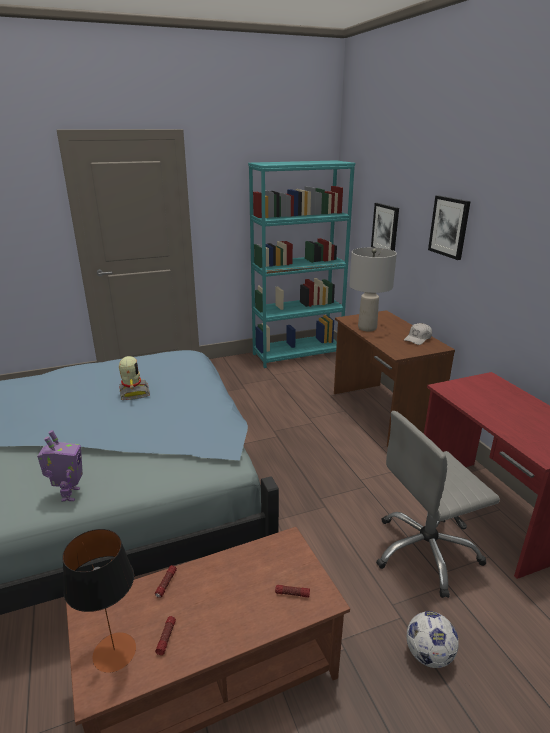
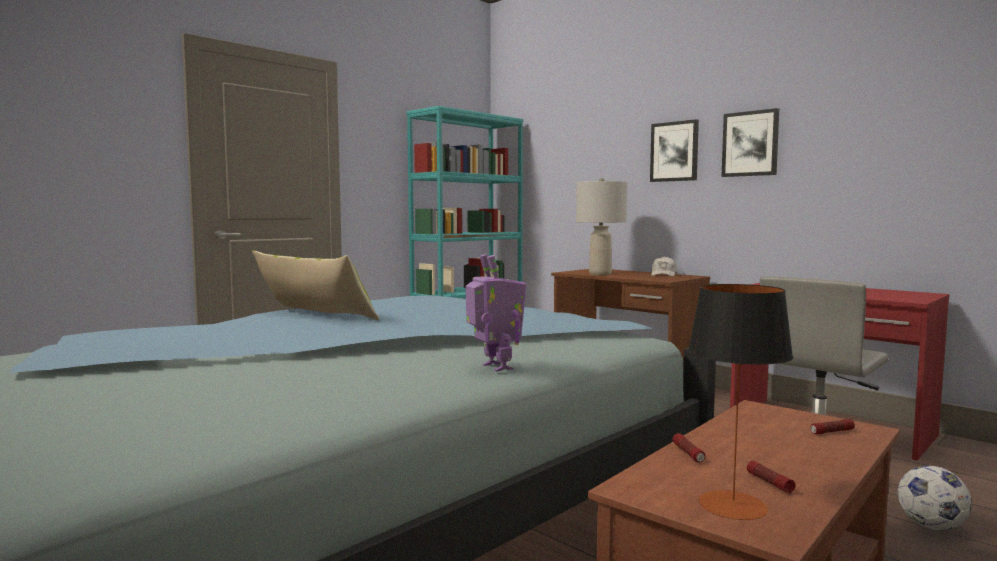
camera: 25 degrees left, 20 degrees down
(75, 382) = (315, 315): none -> pillow
(133, 393) = (419, 313): toy robot -> none
(385, 229) = (578, 179): picture -> picture (750, 144)

